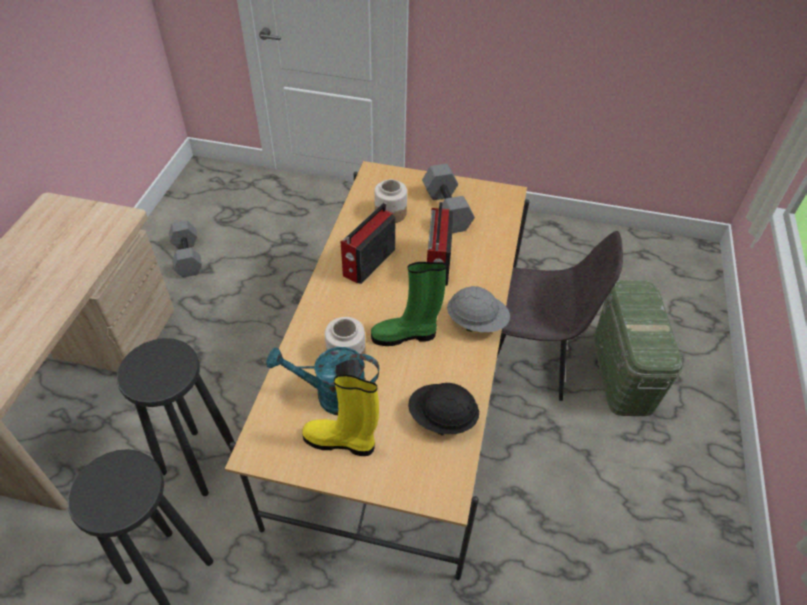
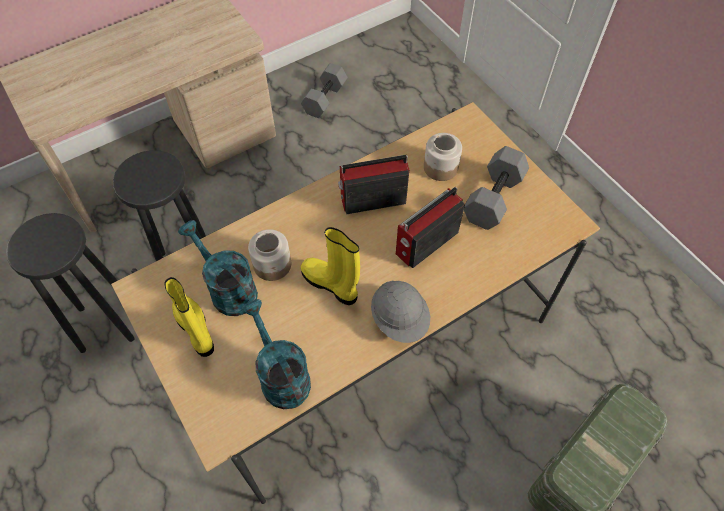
camera: 45 degrees right, 10 degrees up
(406, 335) = (331, 285): green boot -> yellow boot
(442, 418) = (281, 375): black hard hat -> turquoise watering can
(526, 359) = (501, 386): grey chair -> none

